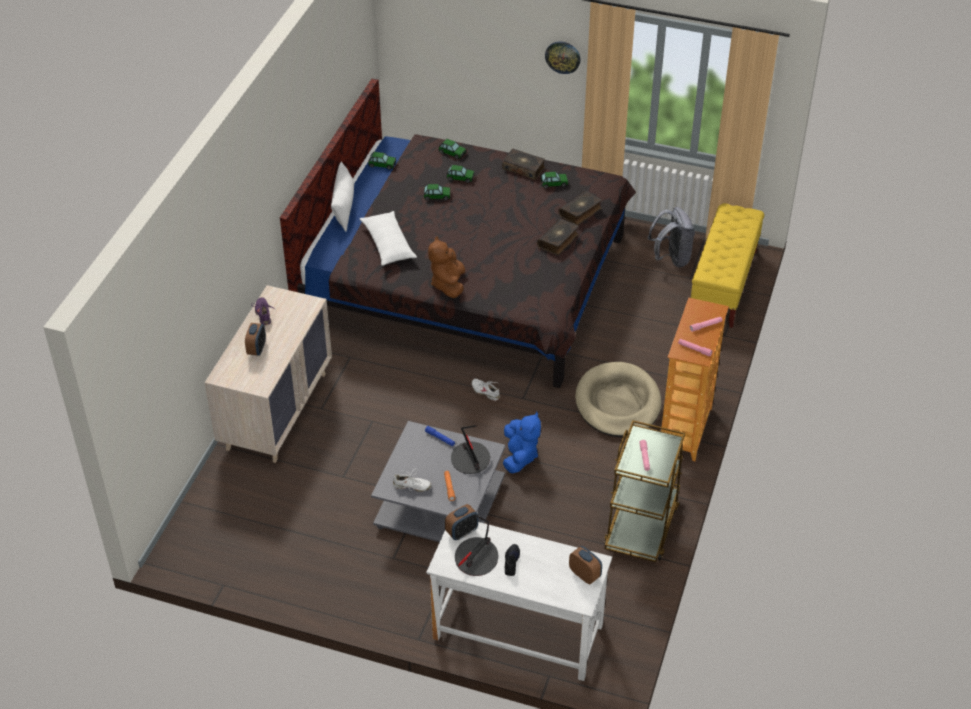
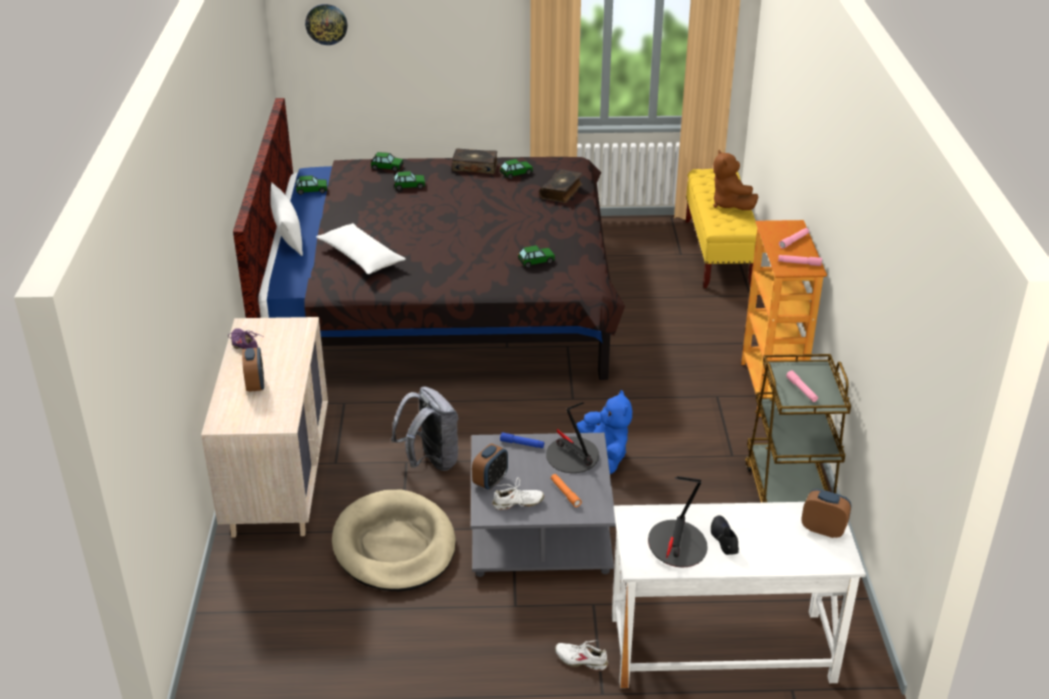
camera: 20 degrees left, 10 degrees down
(437, 196) = (392, 205): toy car -> toy car (536, 261)
(448, 285) = (455, 280): brown plush toy -> brown plush toy (730, 205)
(462, 532) = (639, 521): alarm clock -> alarm clock (490, 481)
(486, 392) = (526, 402): white shoe -> white shoe (581, 660)
(558, 241) = (555, 219): book -> none
(563, 57) = (497, 30): wall clock -> wall clock (326, 24)
(618, 403) = (681, 380): beige dog bed -> beige dog bed (394, 546)
(671, 258) = (650, 242): grey backpack -> grey backpack (430, 461)

